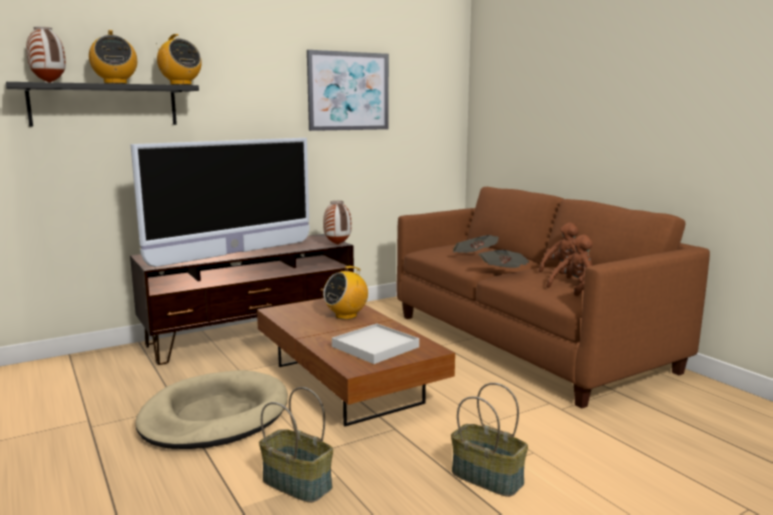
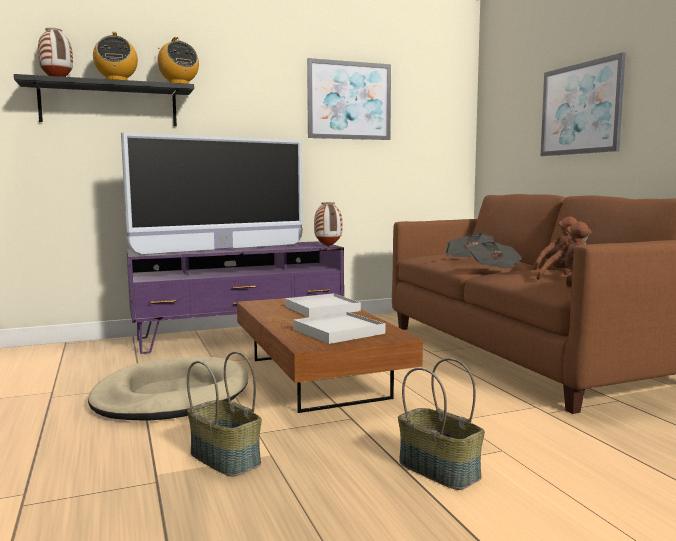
camera: 10 degrees right, 5 degrees down
(250, 336) = (239, 336): brown tv stand -> purple tv stand
(346, 316) = (322, 309): radio -> white tray
(573, 112) = (580, 109): none -> picture

